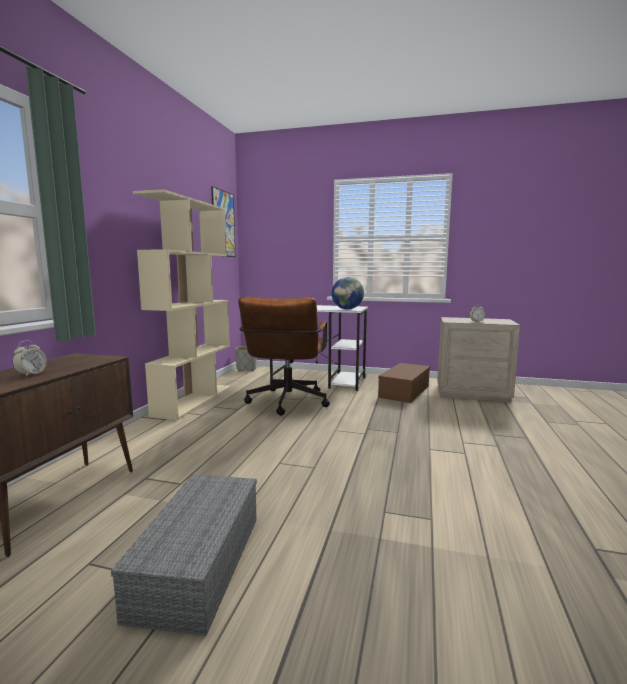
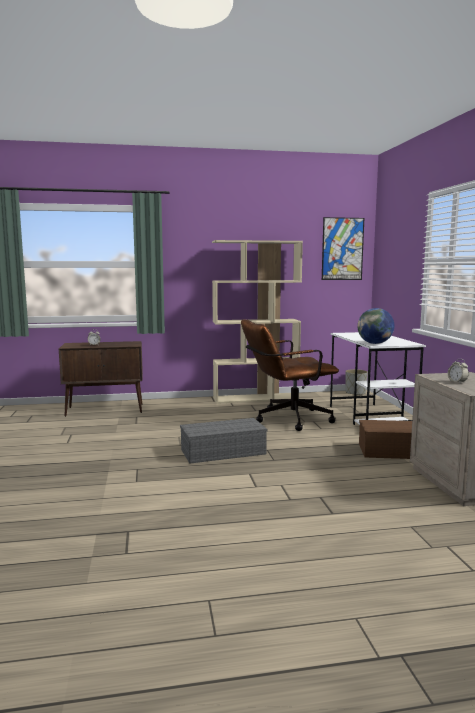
camera: 65 degrees right, 0 degrees up
(198, 561) = (72, 441): grey storage box -> grey storage box (224, 451)

